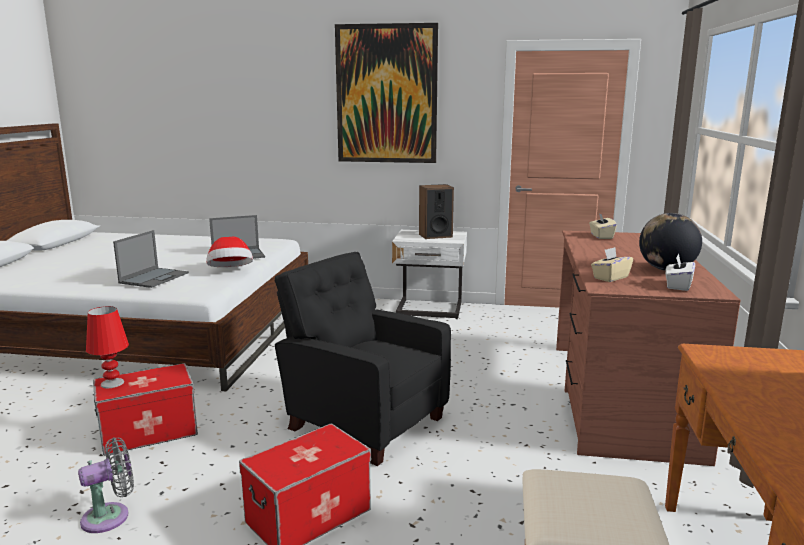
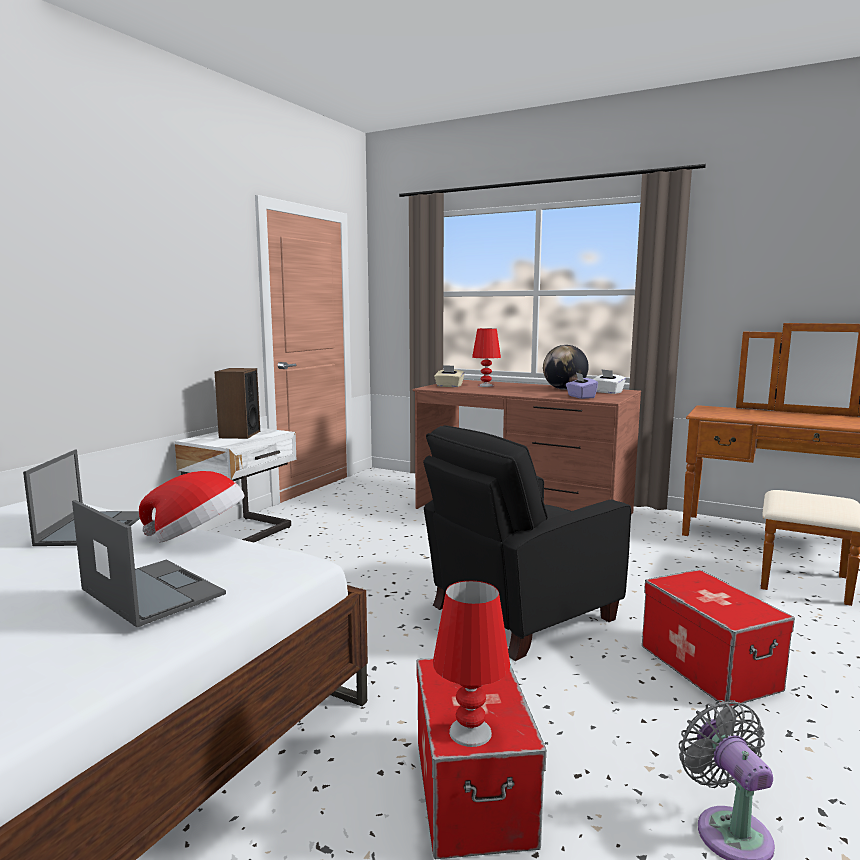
camera: 70 degrees left, 5 degrees down
(386, 94) = (138, 247): picture -> none
(610, 277) = (580, 397): beige tissue box -> purple tissue box
(631, 245) = (485, 386): none -> red table lamp

